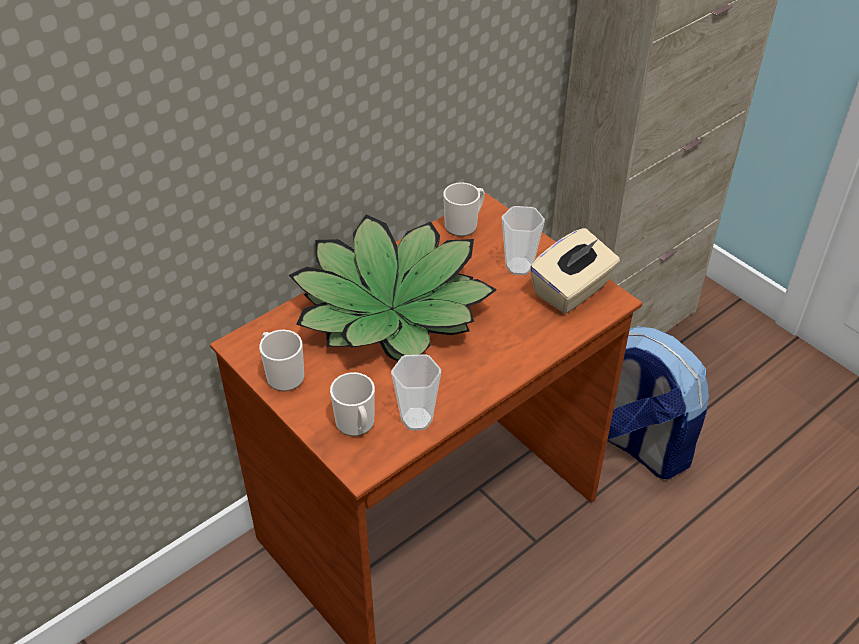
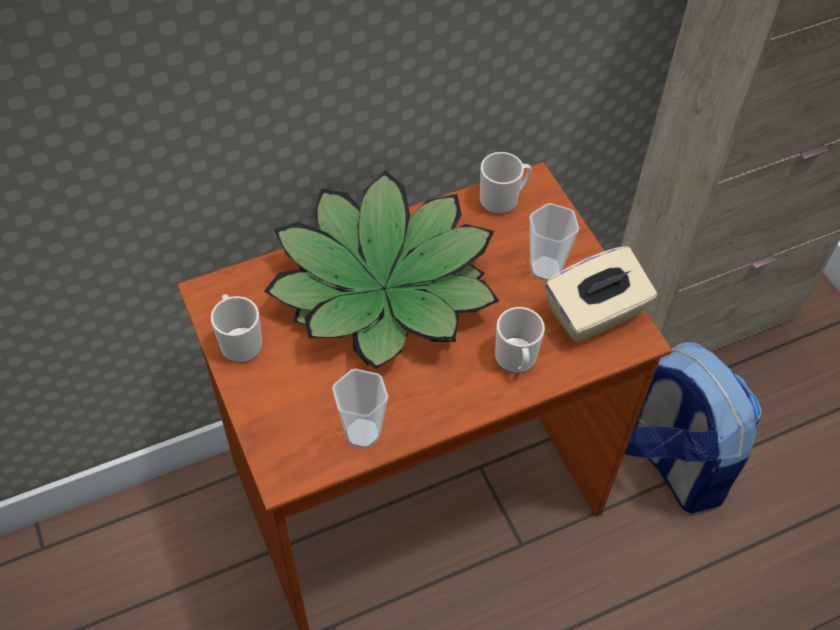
camera: 15 degrees right, 10 degrees up
(356, 425) = (296, 423): mug -> mug (516, 360)

